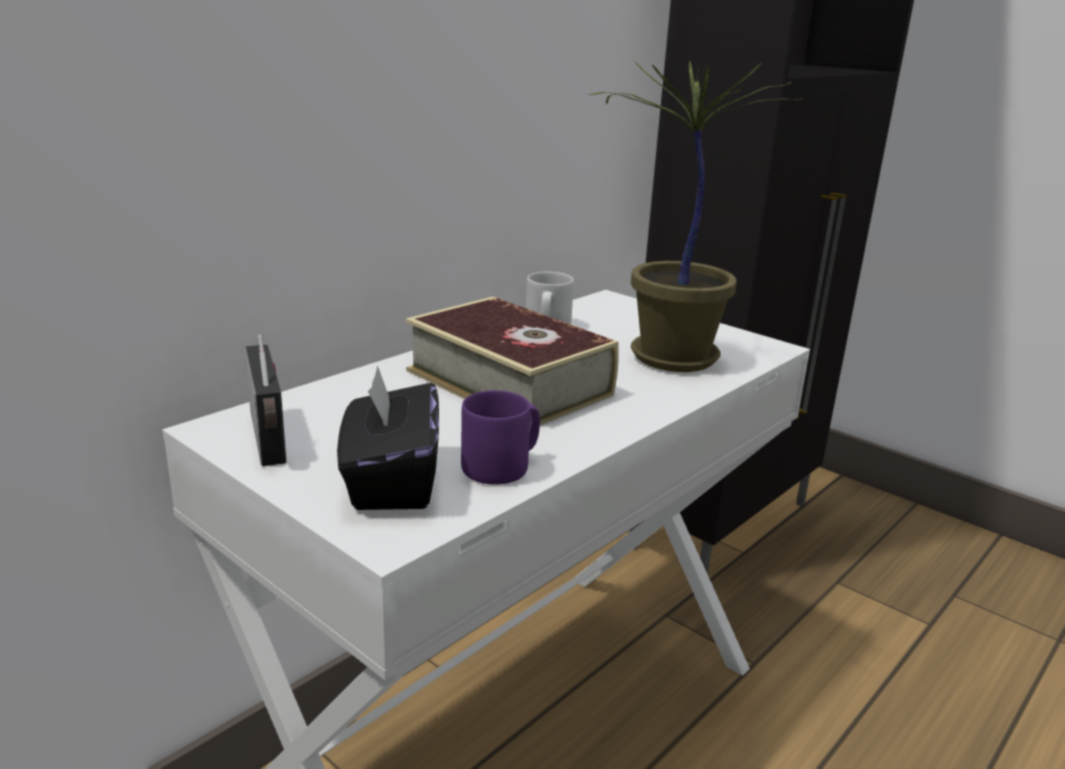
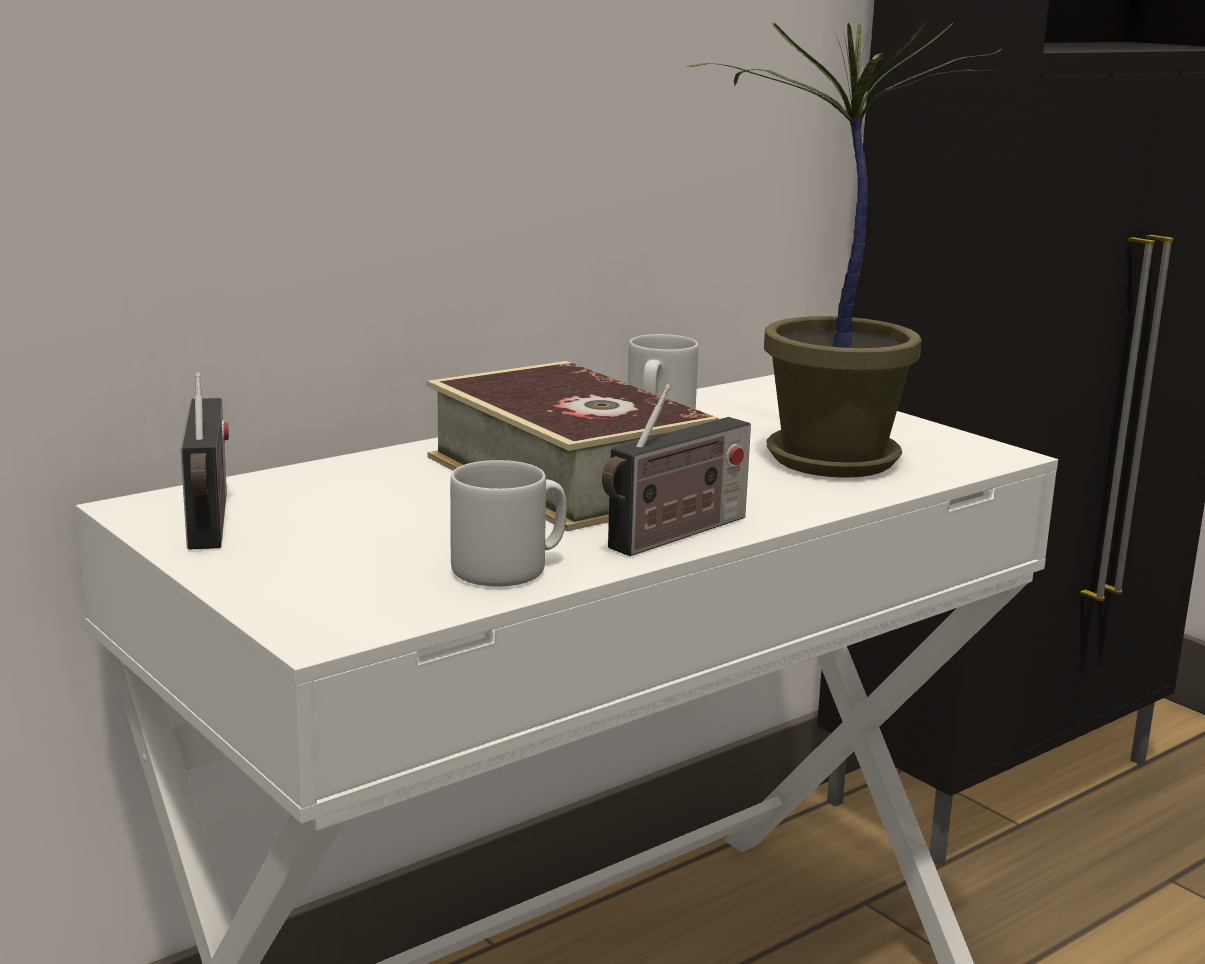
camera: 10 degrees right, 5 degrees down
(391, 481) = (350, 575): black tissue box -> none
(502, 467) = (510, 568): purple mug -> grey mug
(601, 428) = (674, 535): none -> radio

